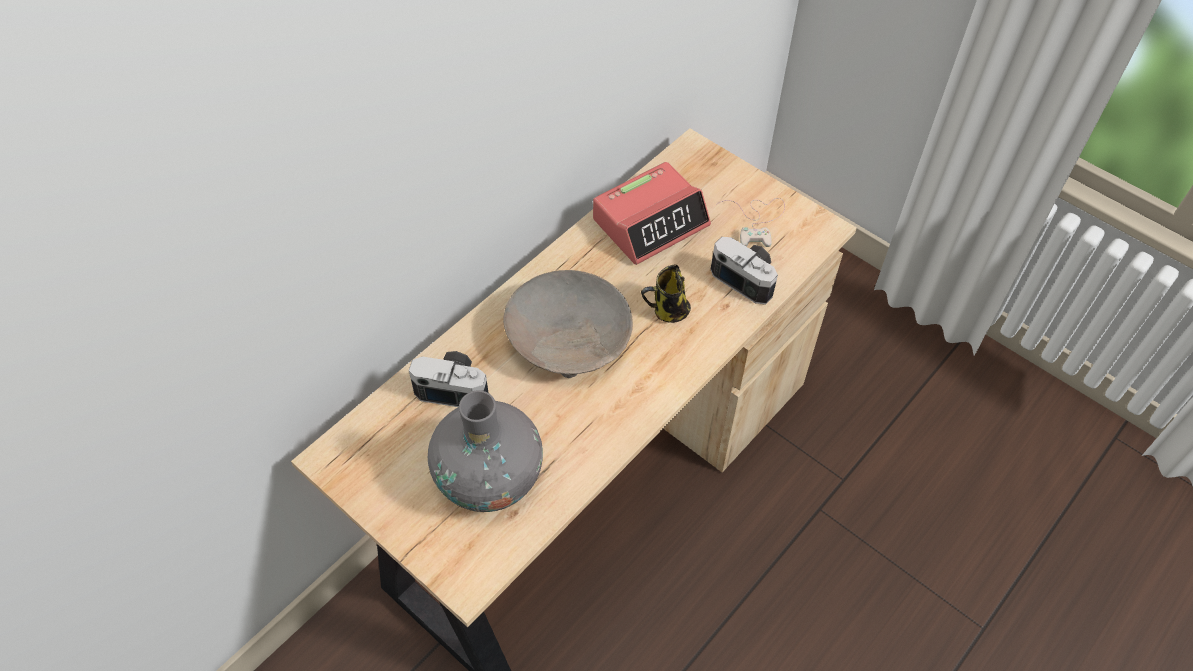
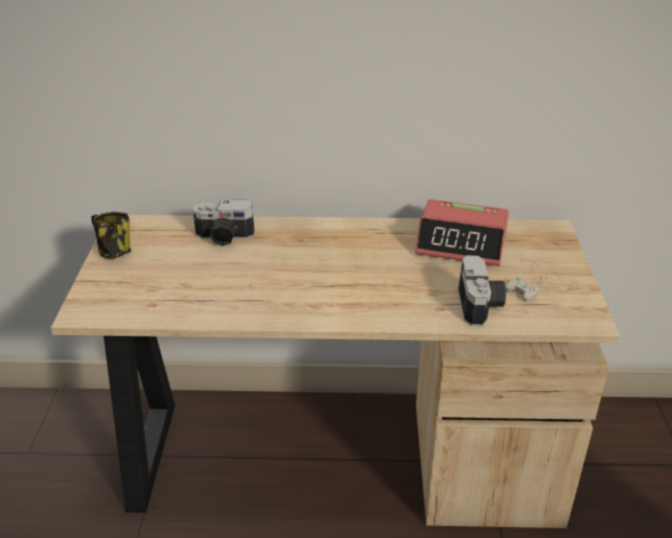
camera: 50 degrees right, 20 degrees down
(454, 387) = (224, 238): camera -> camera turned 120 degrees clockwise
(489, 478) = (170, 282): grey vase -> none
(568, 337) = (318, 258): beige bowl -> none
(668, 311) = (398, 286): mug -> mug (113, 252)

